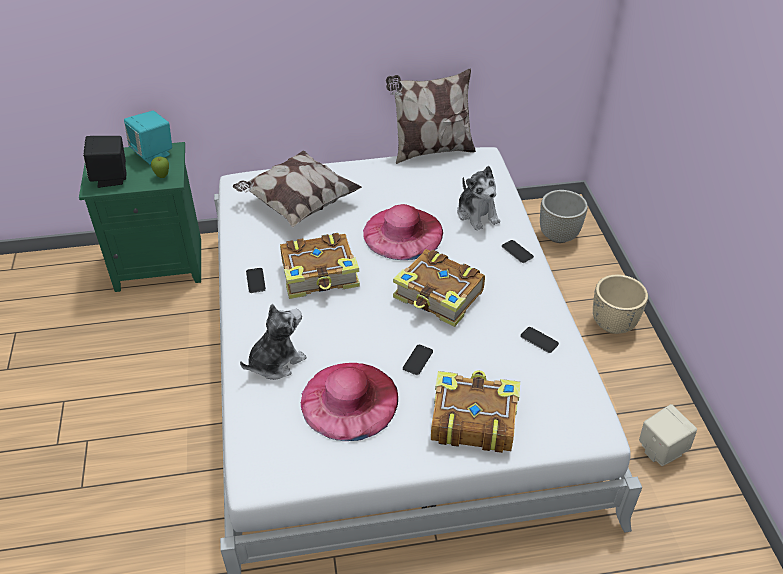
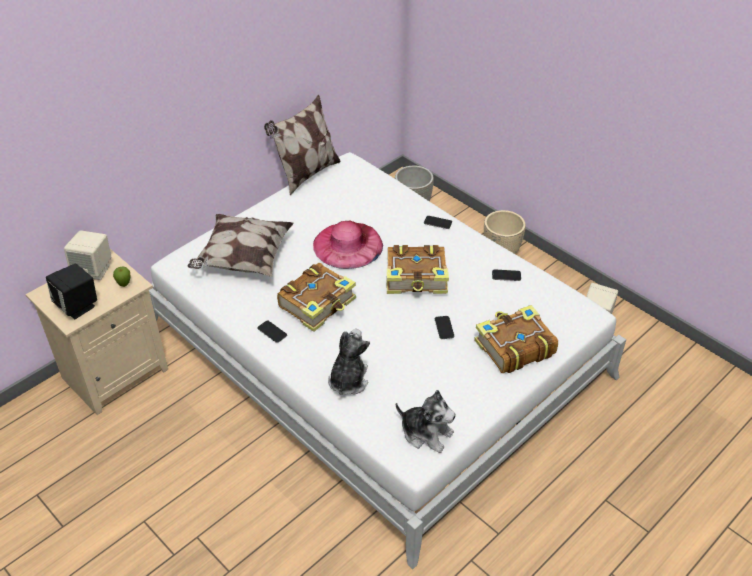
camera: 35 degrees left, 0 degrees up
(153, 154) = (94, 270): turquoise speaker -> beige speaker
(161, 263) = (115, 372): green nightstand -> beige nightstand
(349, 400) = (426, 377): pink hat -> none
(477, 214) = (386, 208): plush toy -> plush toy (426, 433)

